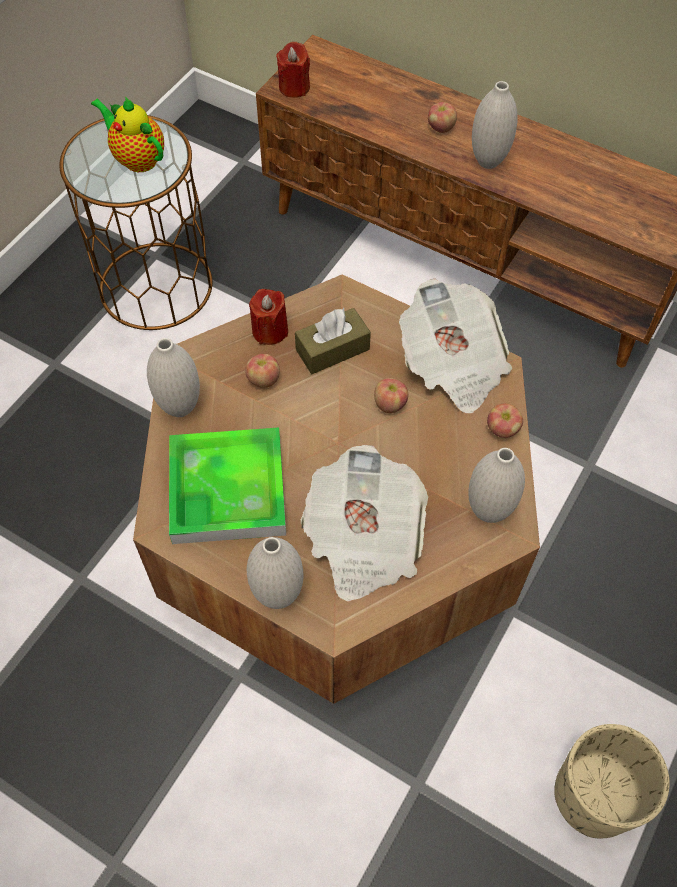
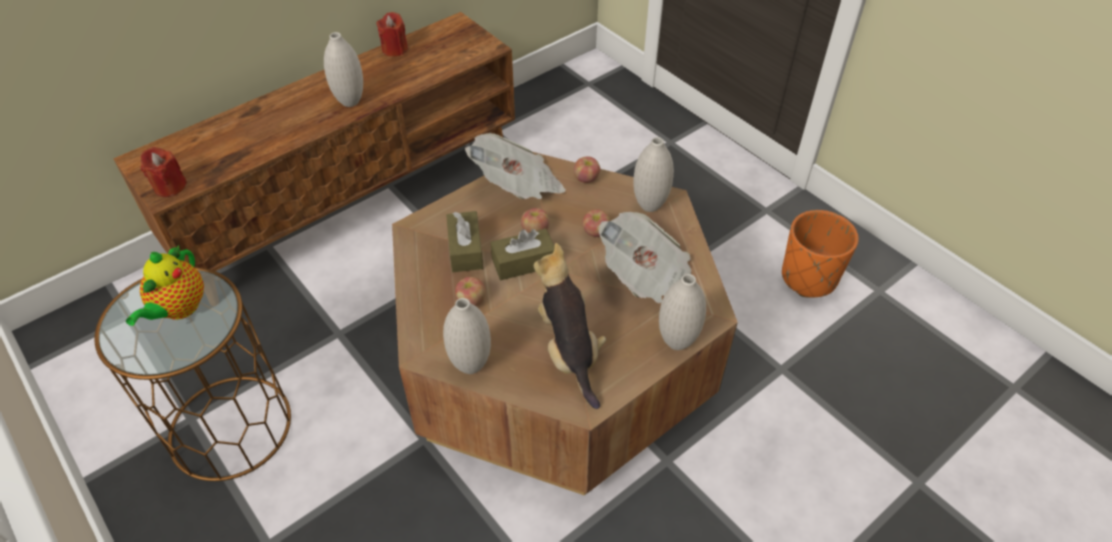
camera: 70 degrees left, 10 degrees down
(137, 159) = (179, 309): teapot -> teapot turned 45 degrees counterclockwise
(227, 489) = (569, 351): tray -> plush toy
(270, 331) = (423, 284): red candle -> red candle (395, 49)
(336, 408) = (523, 262): none -> brown tissue box
(441, 128) = (294, 115): apple -> apple (596, 232)
(594, 796) = (809, 278): beige planter -> orange planter

